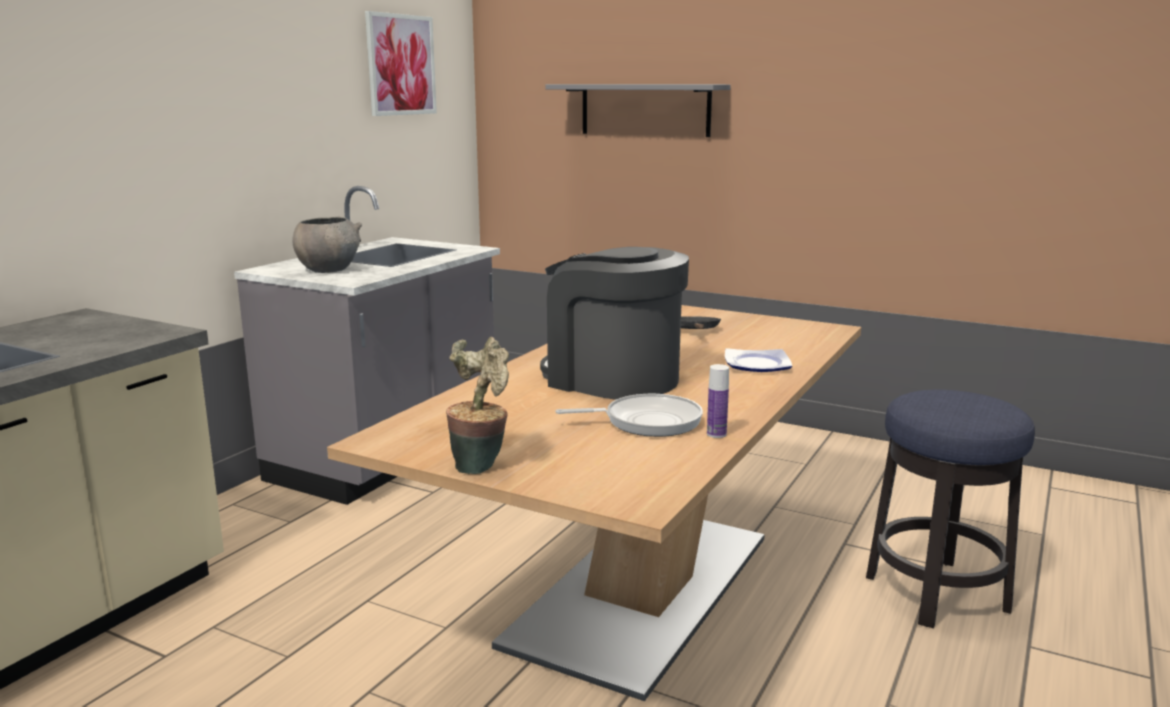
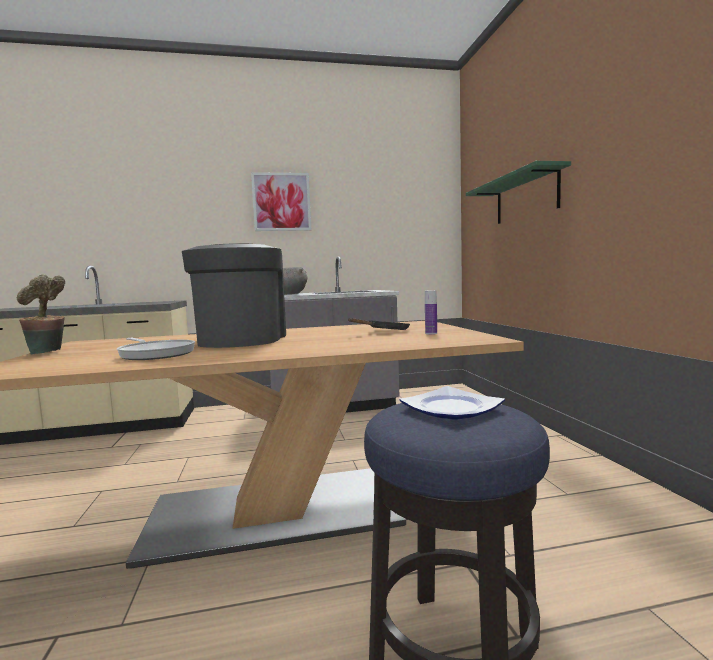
camera: 50 degrees right, 10 degrees down
(401, 65) = (393, 195): picture -> picture (281, 202)
(645, 110) = (526, 198): grey shelf -> green shelf
(716, 434) = (141, 363): bottle -> bottle (431, 333)
(755, 364) = (334, 345): plate -> plate (451, 408)

